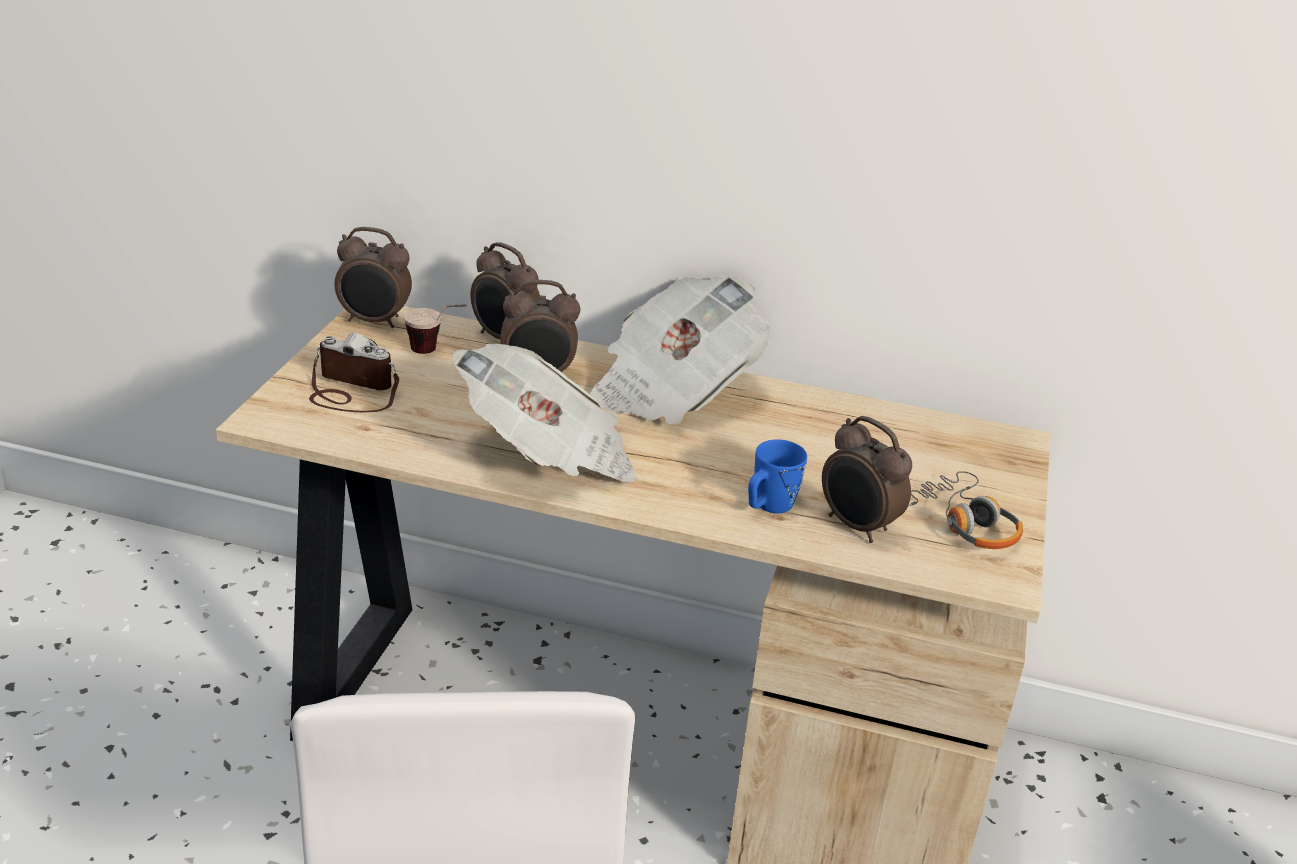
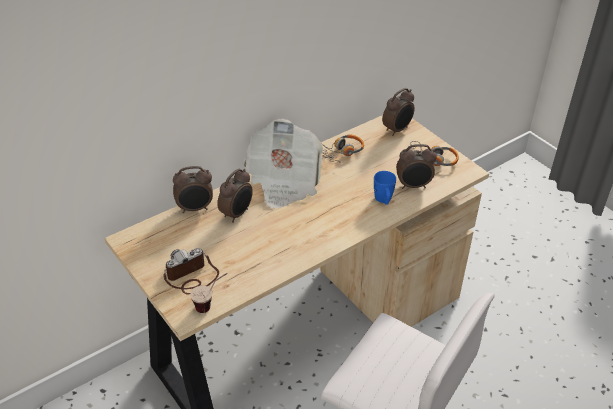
camera: 50 degrees left, 10 degrees up
(374, 321) = (135, 242): alarm clock -> alarm clock (397, 130)
(436, 352) = (185, 235): cup -> cup (211, 304)
(548, 456) = (299, 240): newspaper -> none
(828, 416) = (340, 152): none -> headphones

